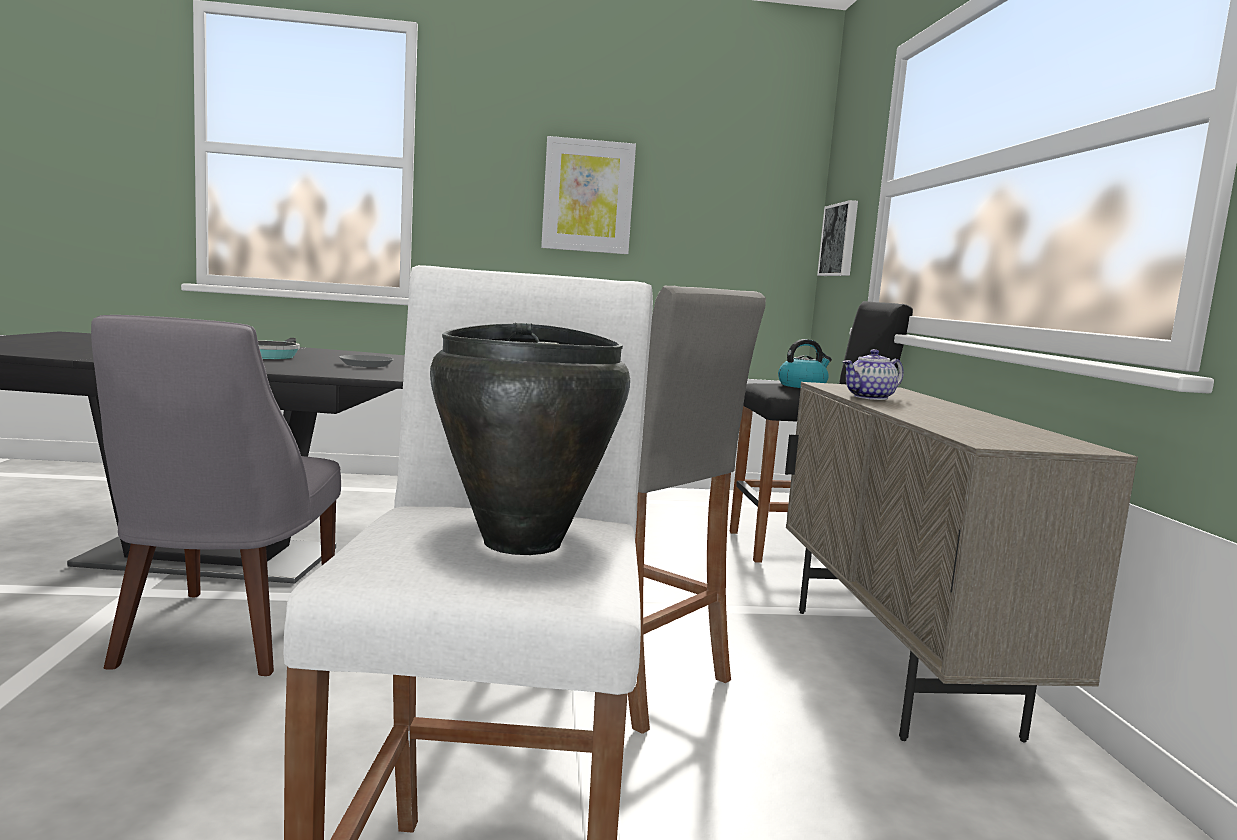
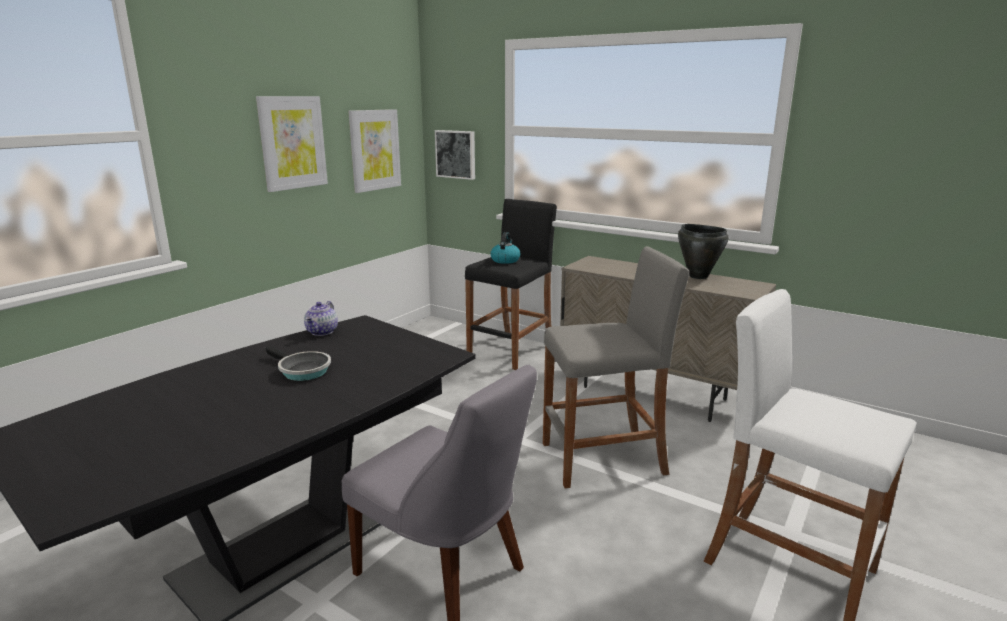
camera: 50 degrees left, 10 degrees up
(366, 364) = (381, 348): grey plate -> none
(524, 542) = (850, 413): black cooking pot -> black cooking pot (698, 276)
(721, 225) = (374, 150): none -> picture
(870, 397) = (625, 273): teapot -> teapot (322, 332)

